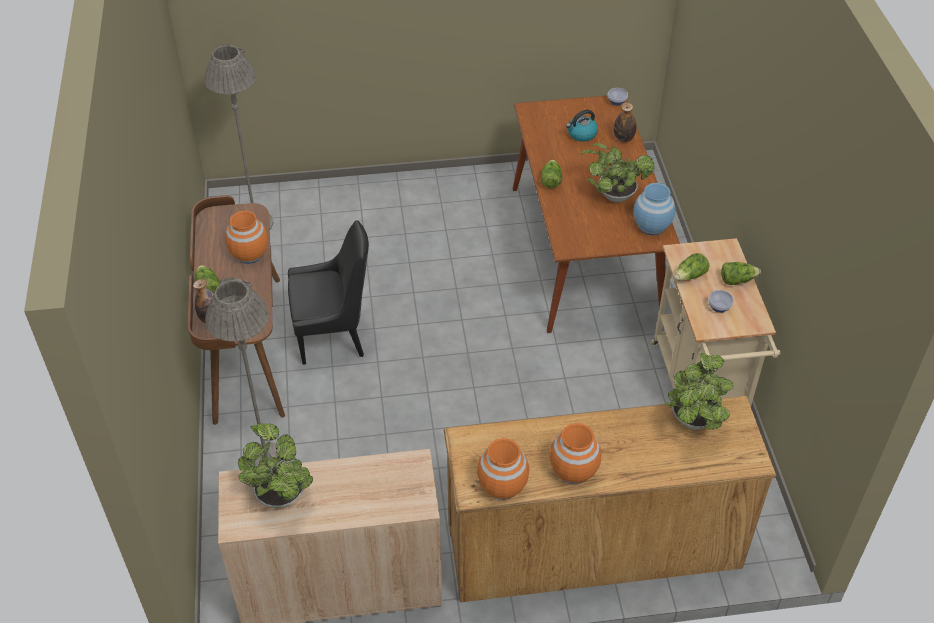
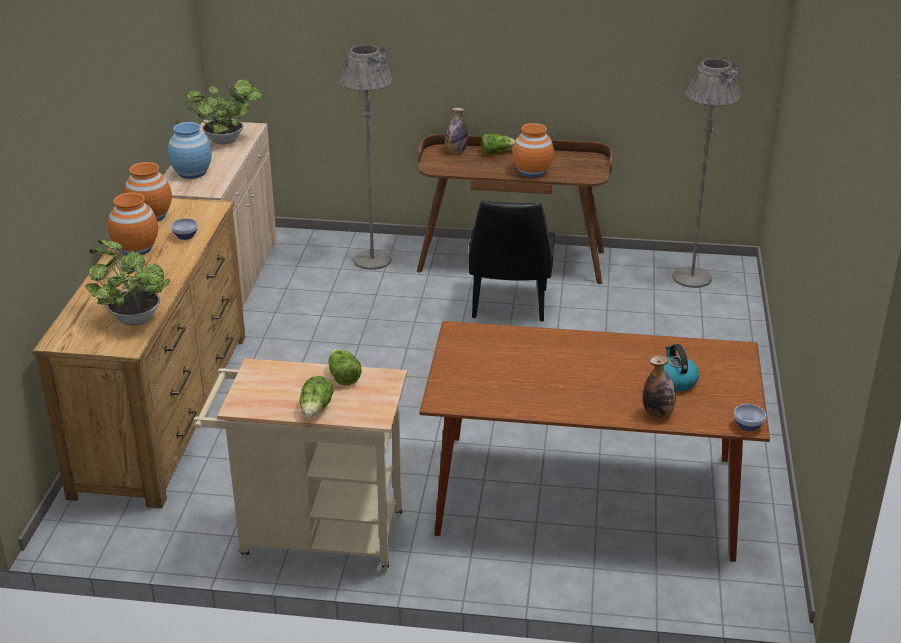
camera: 105 degrees right, 15 degrees down
(550, 180) = (584, 341): lettuce -> none
(613, 195) = (539, 380): potted plant -> none
(652, 226) = (468, 397): blue vase -> blue vase (191, 172)
(720, 307) = (281, 385): bowl -> bowl (185, 236)

